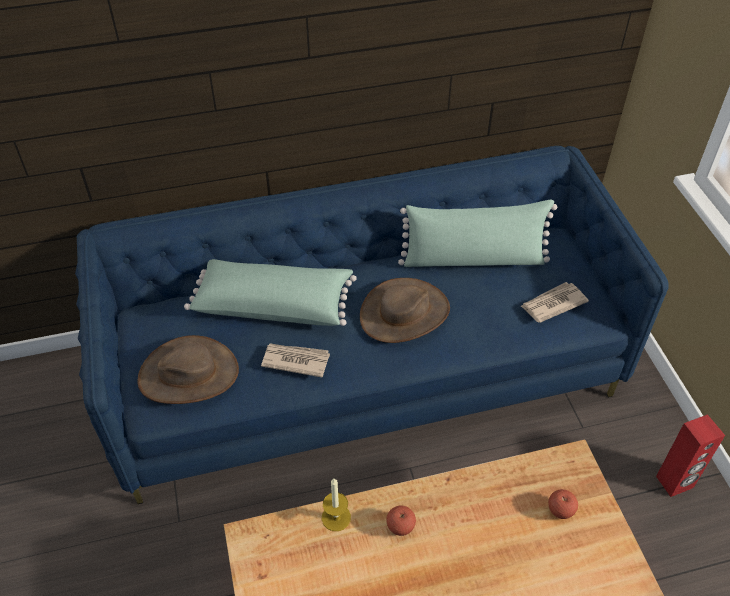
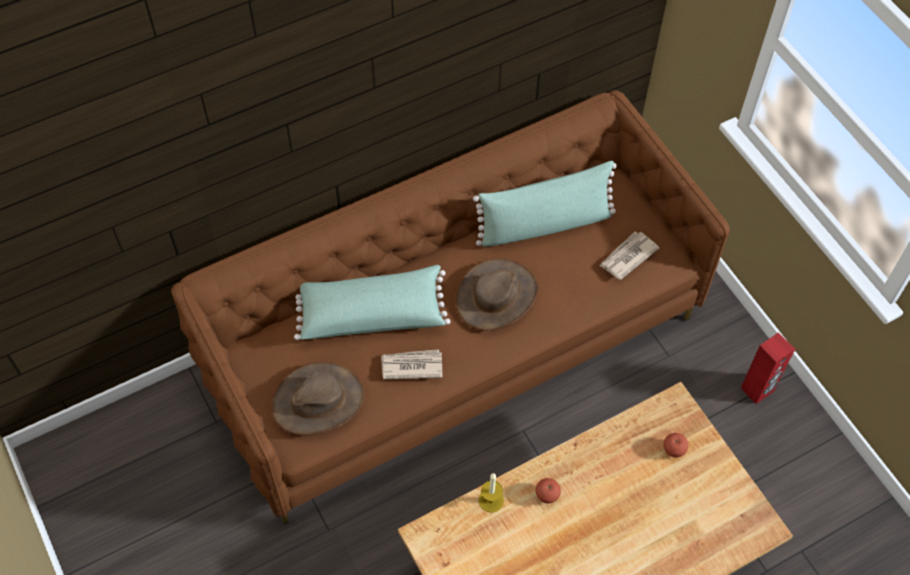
camera: 15 degrees left, 10 degrees up
(365, 371) = (454, 344): blue sofa -> brown sofa

